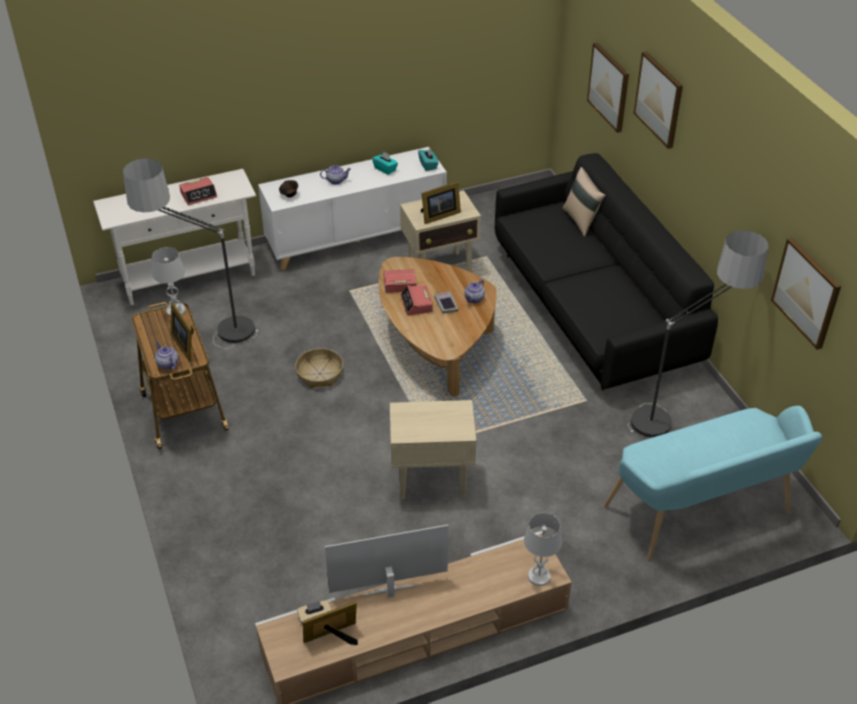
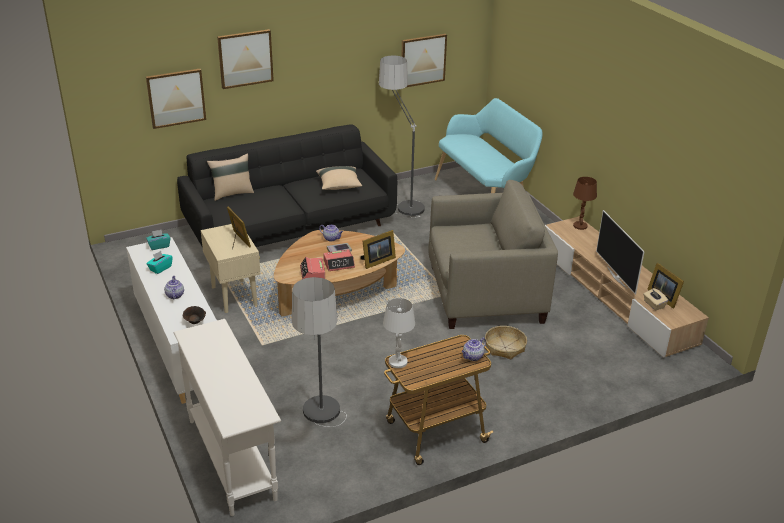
camera: 95 degrees left, 10 degrees down
(185, 344) = (444, 349): picture frame -> picture frame (376, 261)
(199, 195) = (222, 355): alarm clock -> none
(319, 373) = (376, 354): basket -> basket (504, 347)
(431, 481) = (485, 293): beige side table -> beige armchair
(539, 576) = (580, 226): white table lamp -> brown table lamp
(607, 305) = (339, 186): none -> beige pillow

